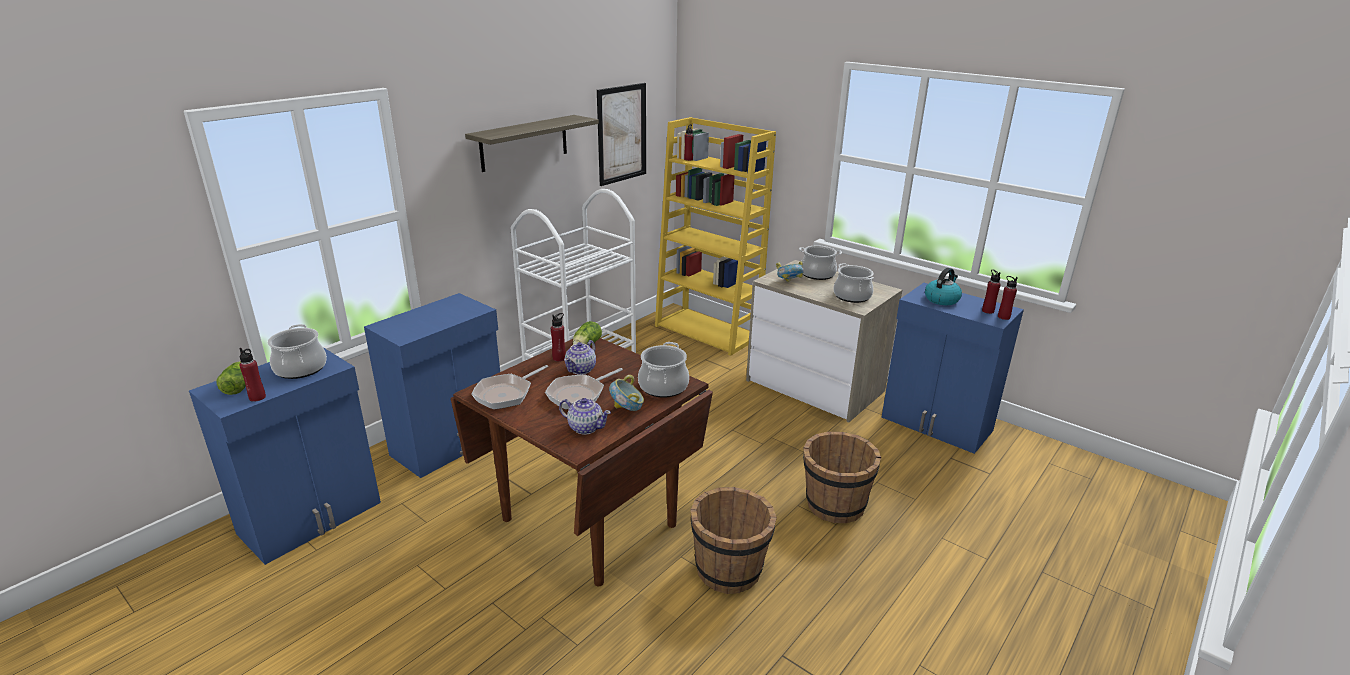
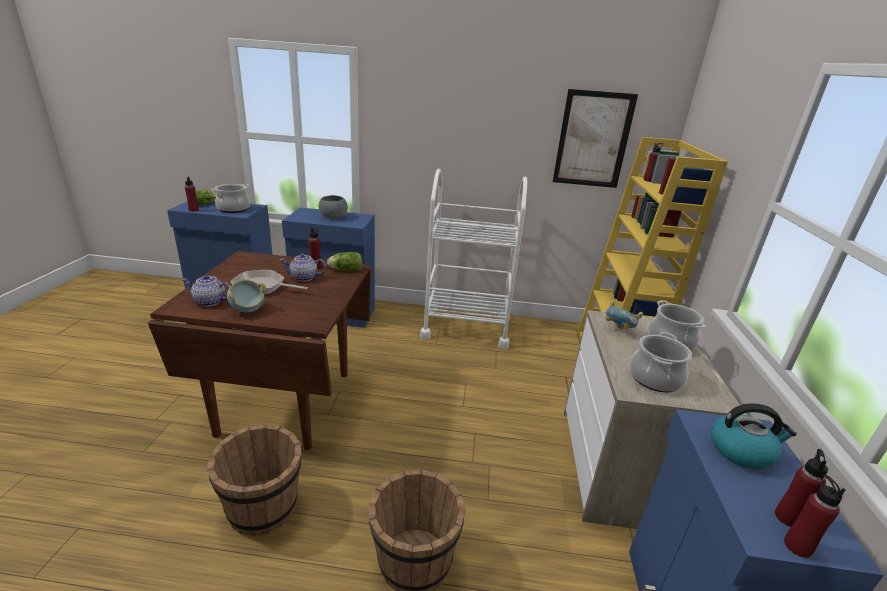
camera: 55 degrees right, 0 degrees up
(434, 315) = (333, 217): none -> grey bowl
(506, 394) = (246, 264): frying pan -> none
(524, 143) = (473, 119): shelf -> none
(585, 427) = (210, 302): teapot -> teapot turned 105 degrees clockwise
(663, 387) = (300, 315): cooking pot -> none

